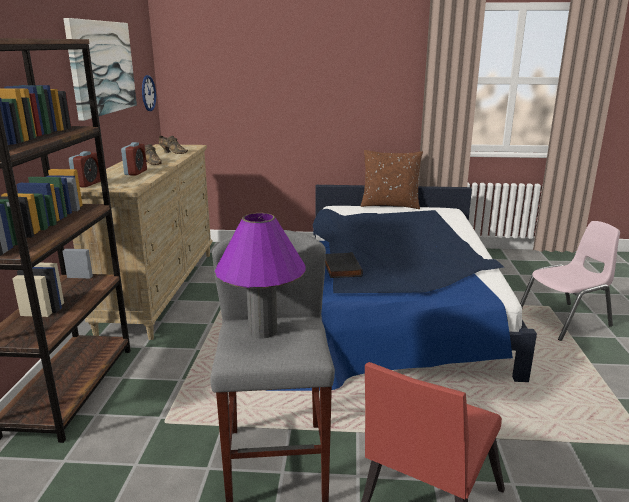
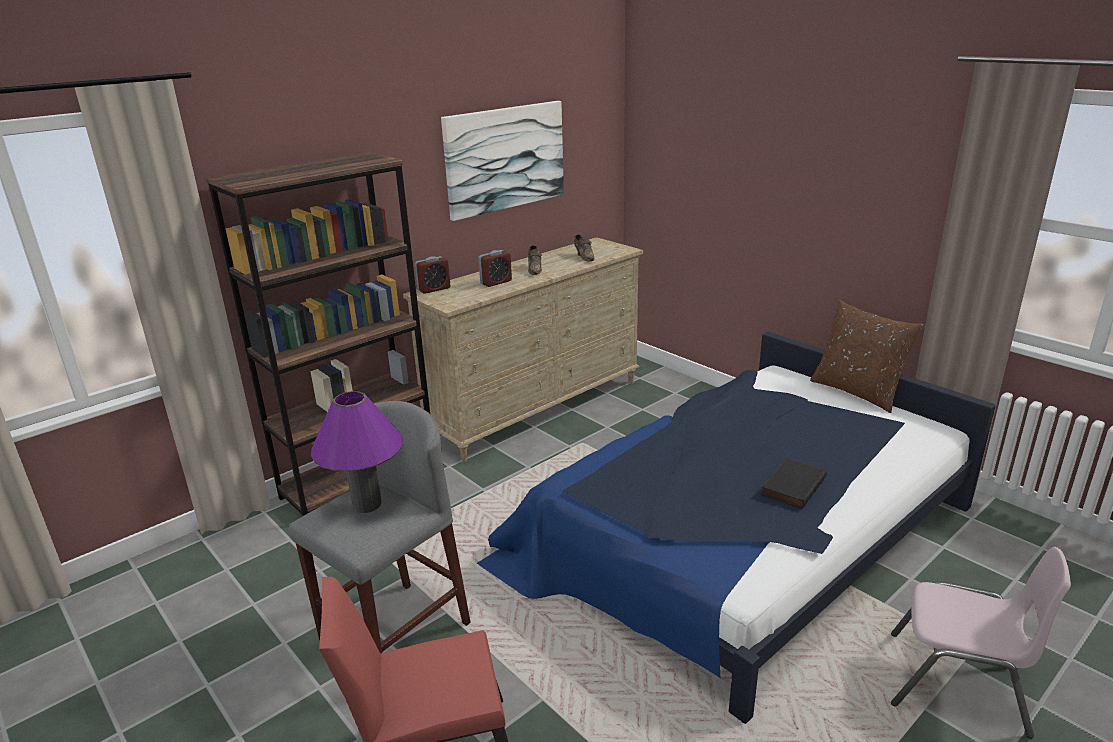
camera: 45 degrees right, 5 degrees up
(148, 93) = (600, 175): wall clock -> none
(340, 268) = (620, 463): black book -> black book (792, 486)

